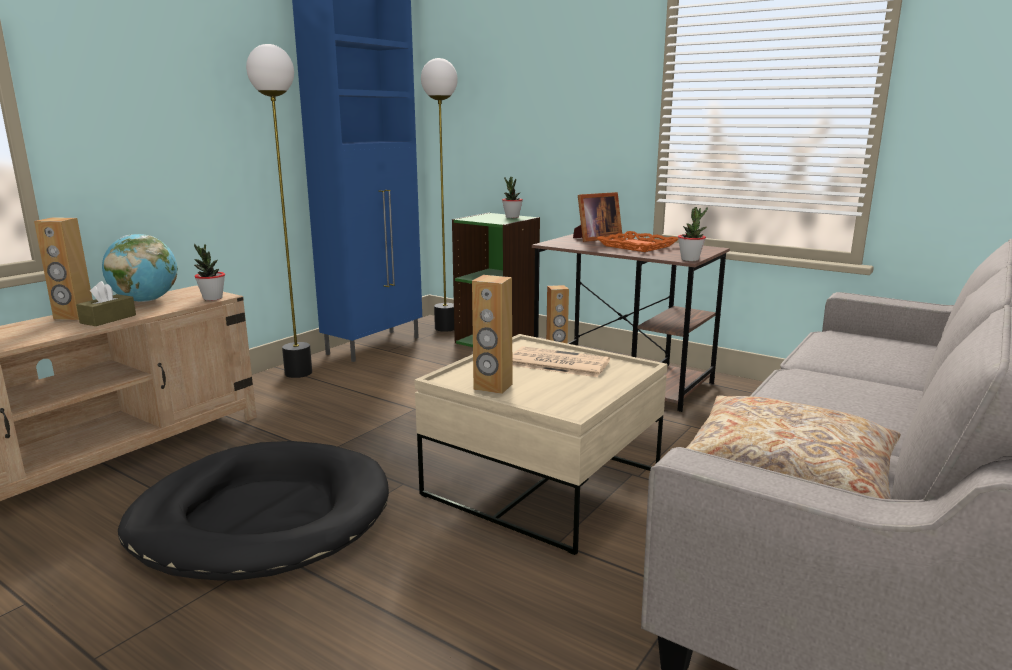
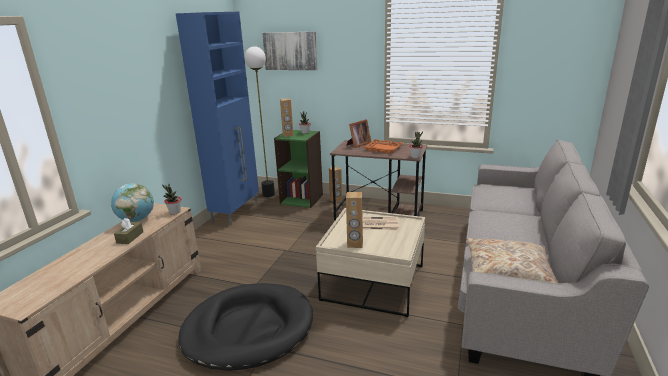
camera: 15 degrees left, 5 degrees up
(74, 316) = (106, 238): brown speaker -> brown speaker (288, 135)
(298, 373) = (204, 238): floor lamp -> none
(502, 69) = (290, 51): none -> picture

